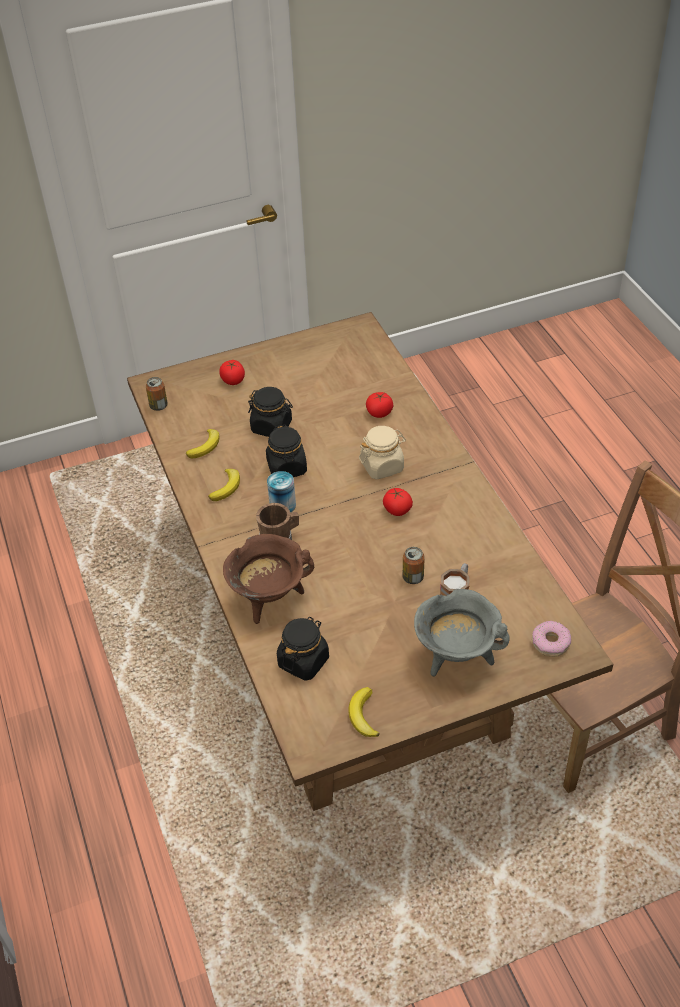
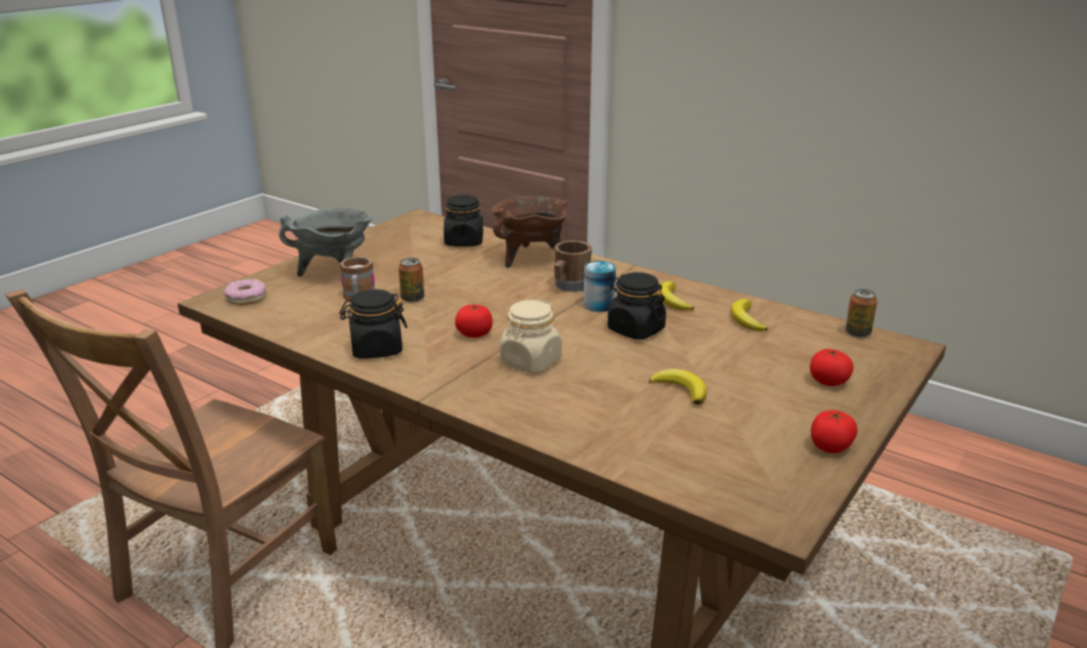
camera: 145 degrees right, 20 degrees down
(272, 426) = (706, 355): black jar -> black jar (376, 349)
(363, 715) = (391, 235): banana -> banana (681, 390)
(379, 413) = (596, 410): tomato -> tomato (830, 447)

